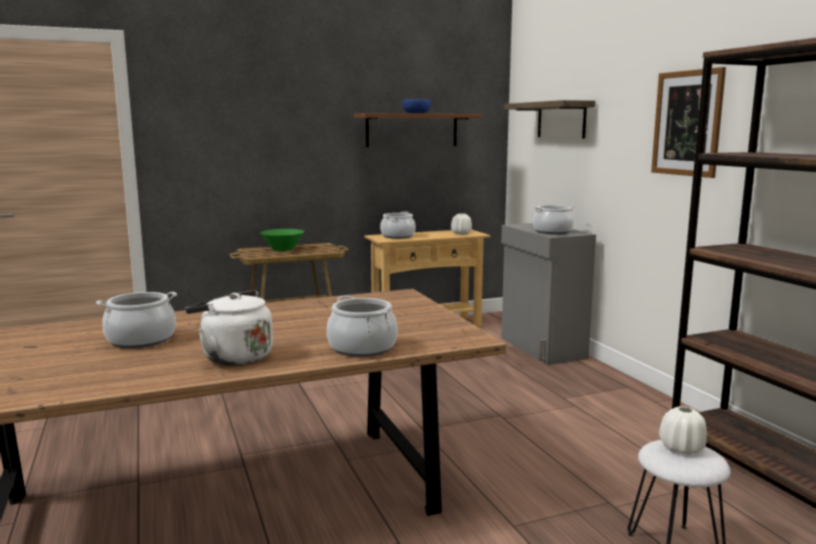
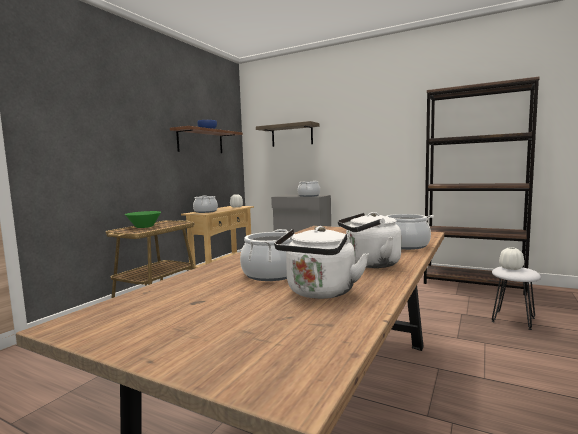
camera: 40 degrees left, 5 degrees down
(97, 368) = (319, 293): none -> white kettle
(687, 123) = (387, 130): picture -> none

